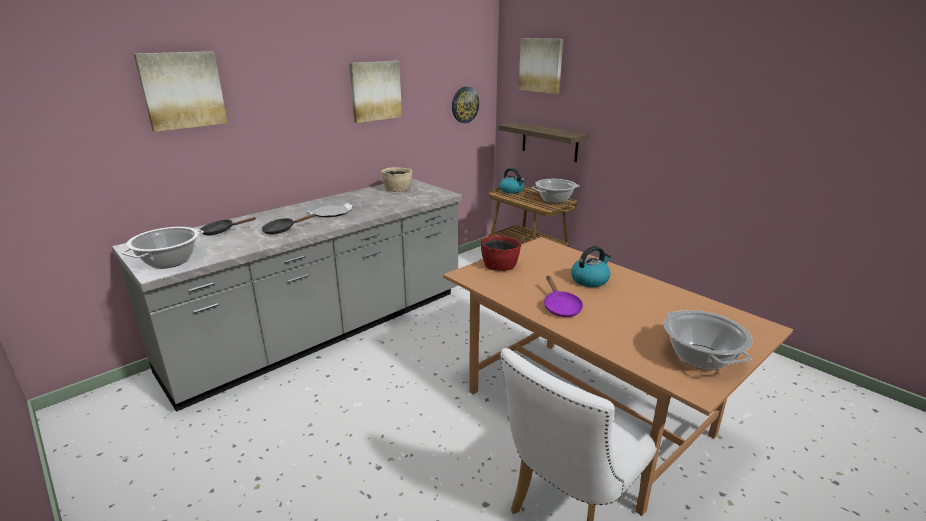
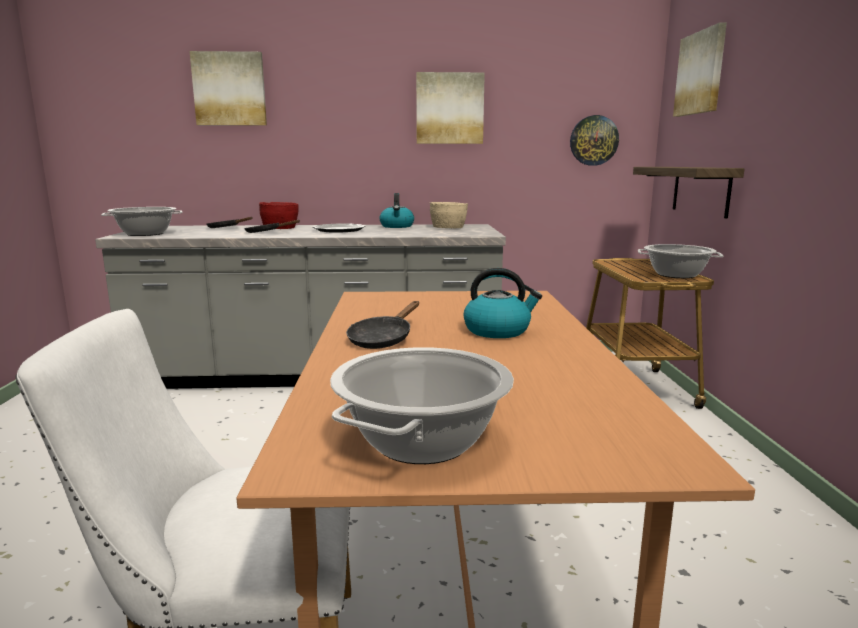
camera: 40 degrees right, 10 degrees down
(500, 265) = (422, 298): red bowl -> red bowl (280, 228)
(512, 190) = (631, 261): kettle -> kettle (397, 226)
(560, 307) = (383, 339): purple frying pan -> black frying pan

